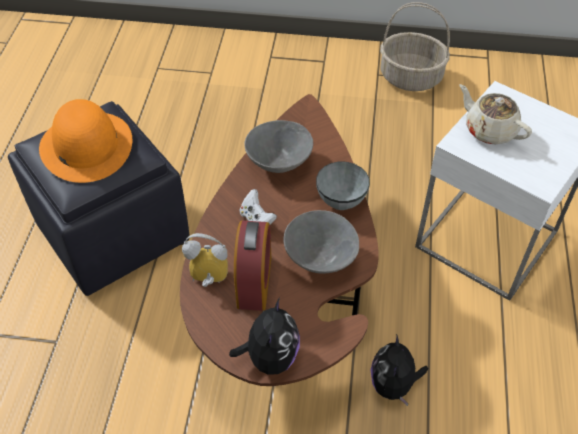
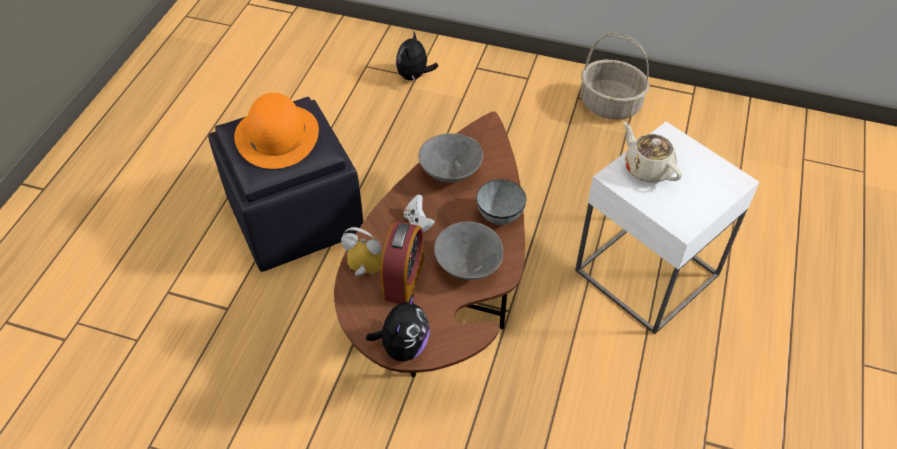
camera: 10 degrees right, 0 degrees up
(393, 385) = (524, 394): plush toy -> plush toy (414, 76)

